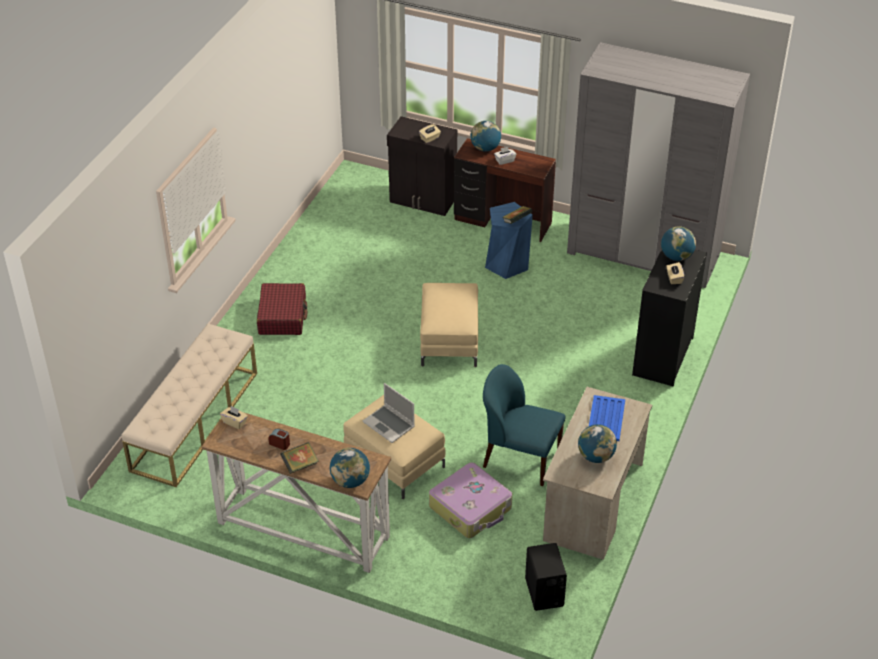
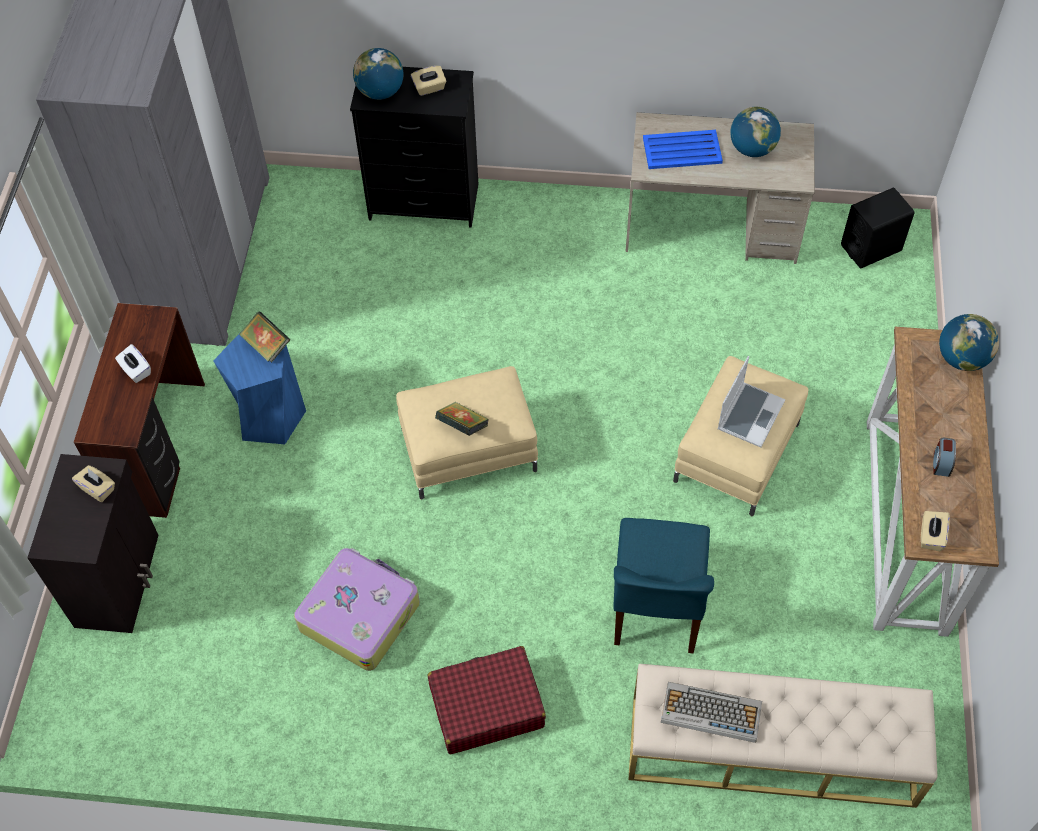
camera: 105 degrees left, 15 degrees up
(208, 353) = (710, 713): none -> keyboard
(300, 465) = (966, 425): book -> book (462, 426)
(471, 508) = (777, 346): suitcase -> suitcase (359, 614)
(485, 148) = (103, 406): globe -> none
(520, 458) = (671, 314): blue chair -> blue chair (656, 607)

